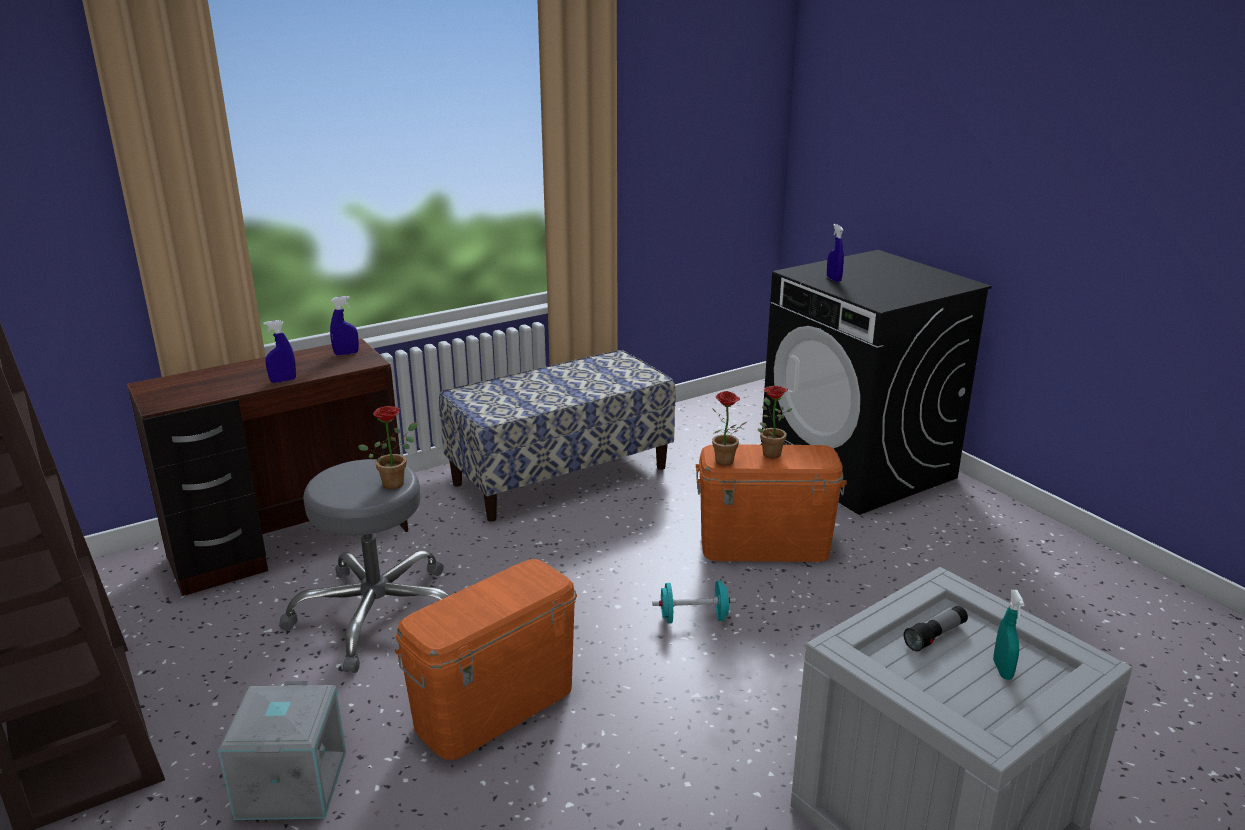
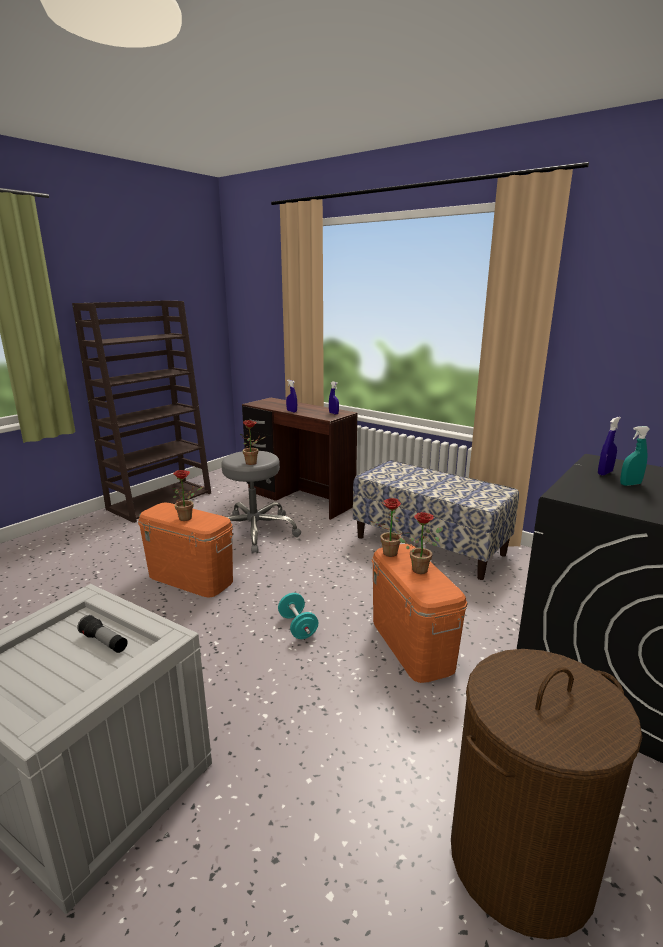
camera: 70 degrees right, 5 degrees down
(290, 784) = (132, 545): grey storage box -> none
(503, 596) = (188, 518): none -> potted plant
(1002, 670) = (52, 679): turquoise spray bottle -> turquoise spray bottle (630, 484)
(1030, 570) = (521, 861): none -> brown laundry basket

